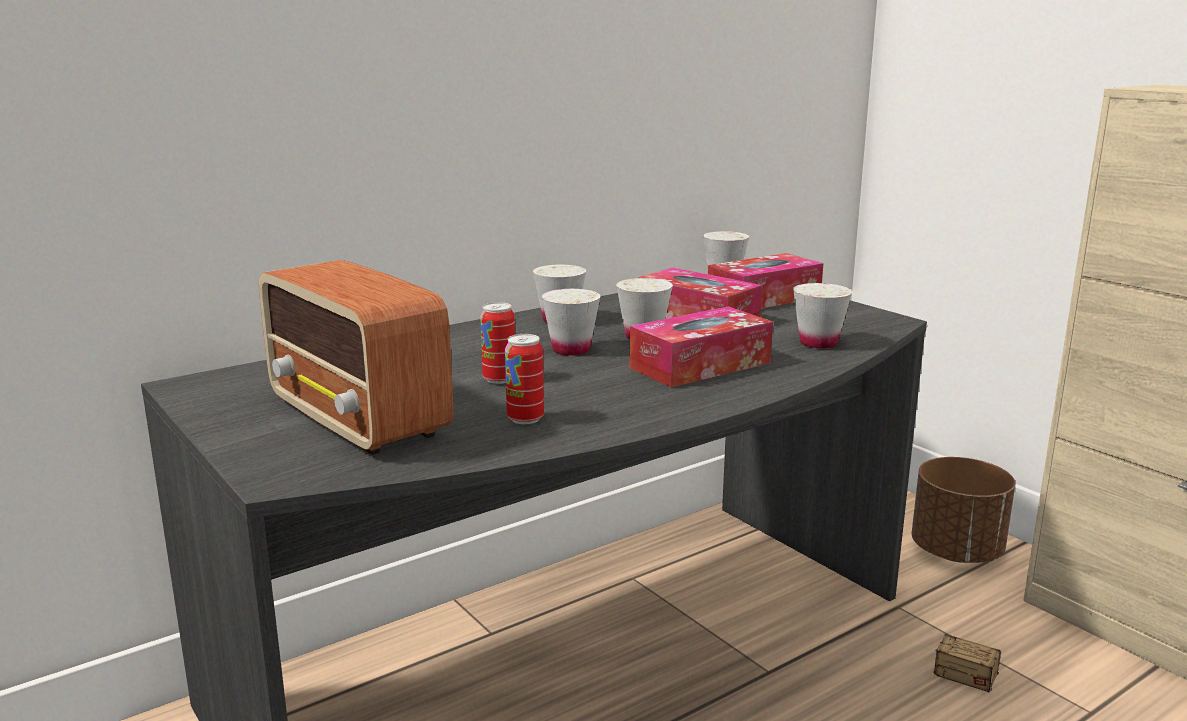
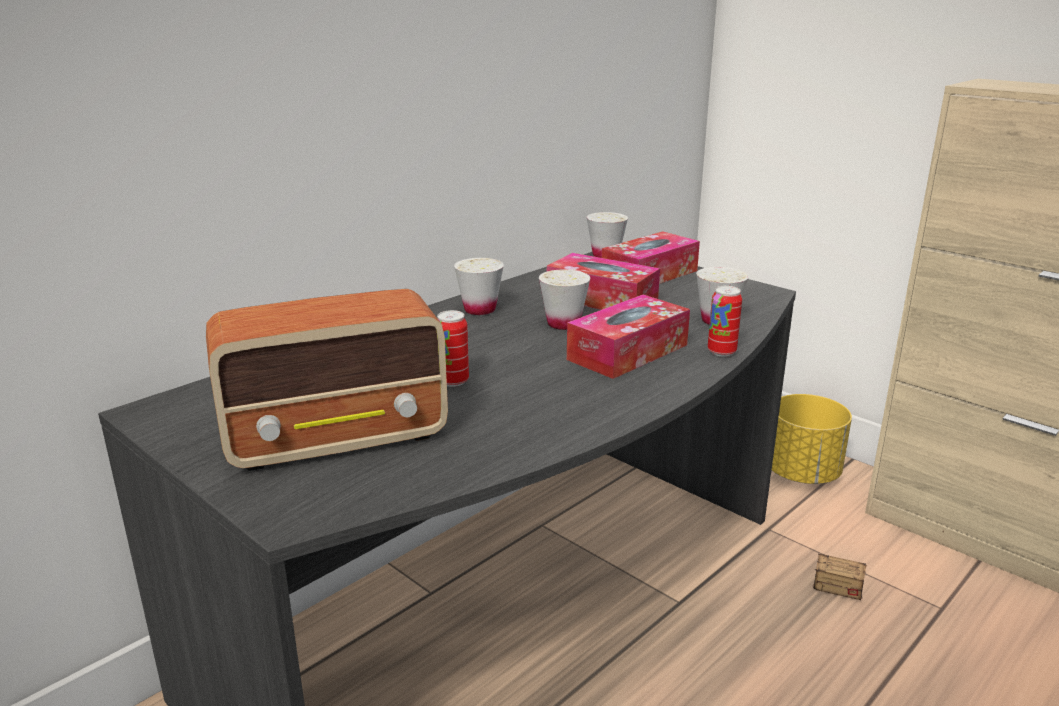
camera: 10 degrees left, 5 degrees up
(358, 418) = (338, 438): radio -> radio turned 60 degrees counterclockwise
(525, 419) = (497, 425): can -> can (721, 352)
(571, 350) = (505, 343): white cup -> none
(957, 552) = (802, 473): brown planter -> yellow planter

